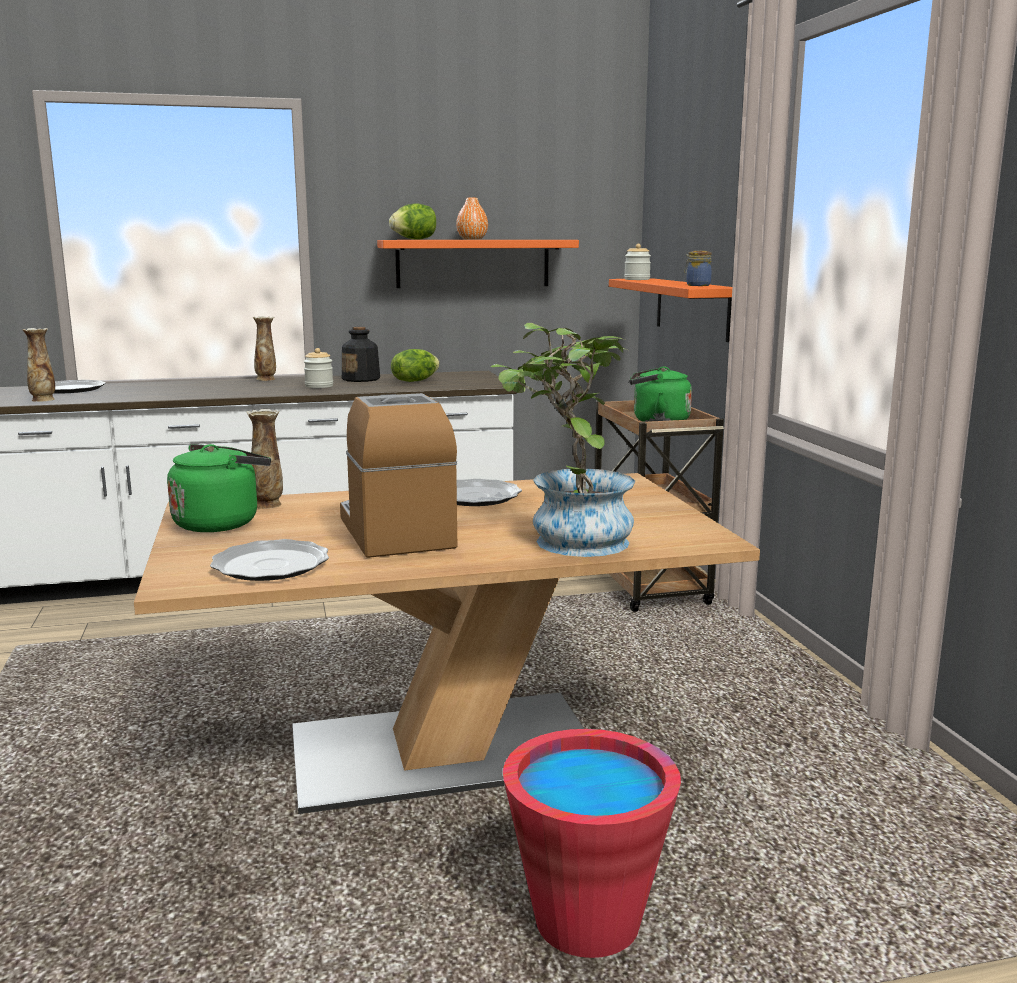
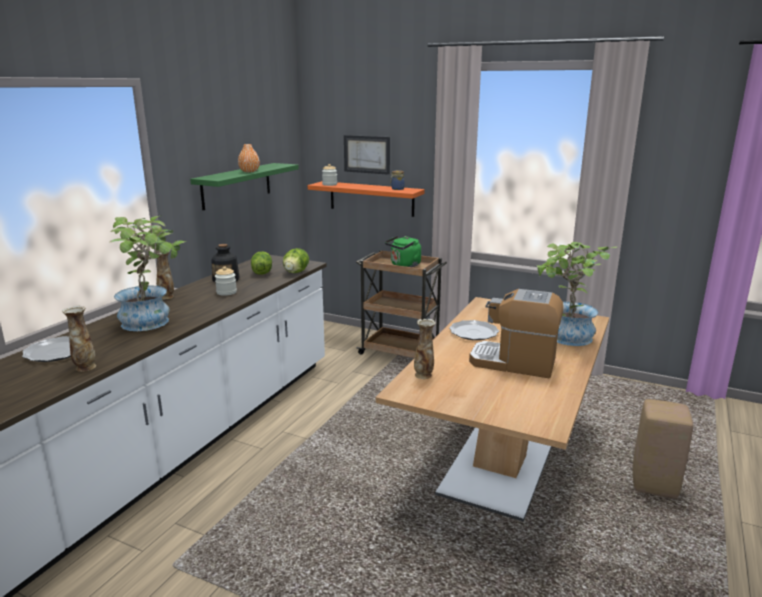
camera: 50 degrees left, 5 degrees up
(187, 389) = (153, 321): none -> potted plant
(220, 523) = (445, 394): green kettle -> none
(271, 565) = (539, 399): plate -> none
(414, 239) = (220, 176): lettuce -> lettuce (295, 272)
(473, 263) = (236, 185): orange shelf -> green shelf
(587, 923) = (655, 484): red bucket -> beige stool
(692, 227) = (367, 154): none -> picture

